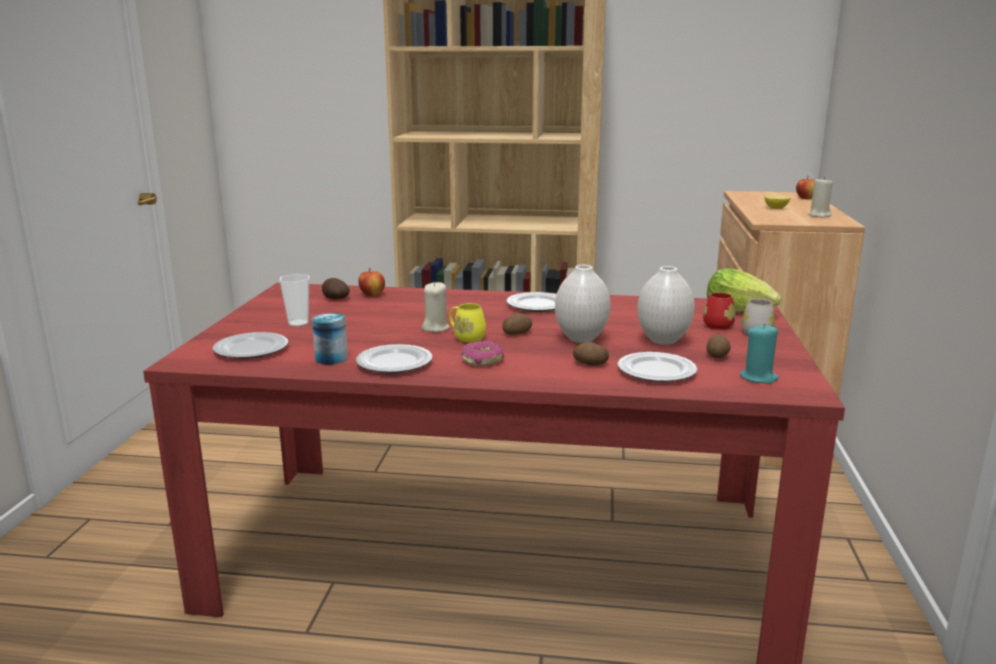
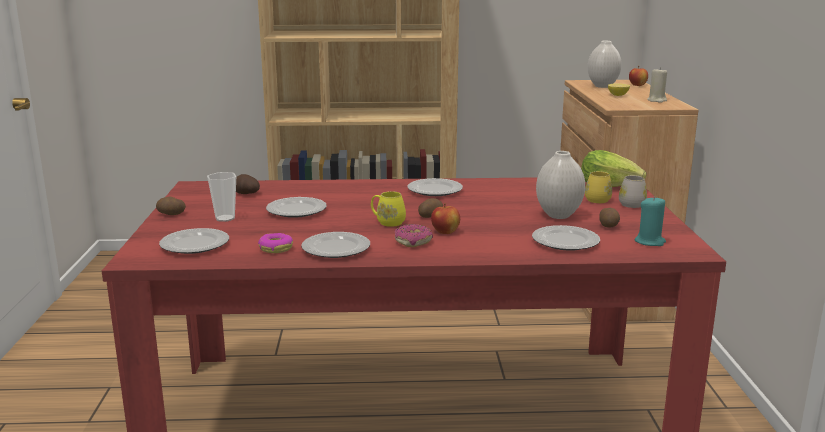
camera: 10 degrees left, 0 degrees up
(331, 358) = (276, 248): can -> donut
(372, 295) = (279, 188): apple -> apple (445, 232)
(376, 319) = (296, 211): none -> plate
(435, 328) = (355, 215): beige candle -> none
(580, 339) = (488, 218): white vase -> white vase (602, 86)
(590, 364) = (507, 239): potato -> potato (171, 214)
(719, 324) = (598, 199): red mug -> yellow mug

